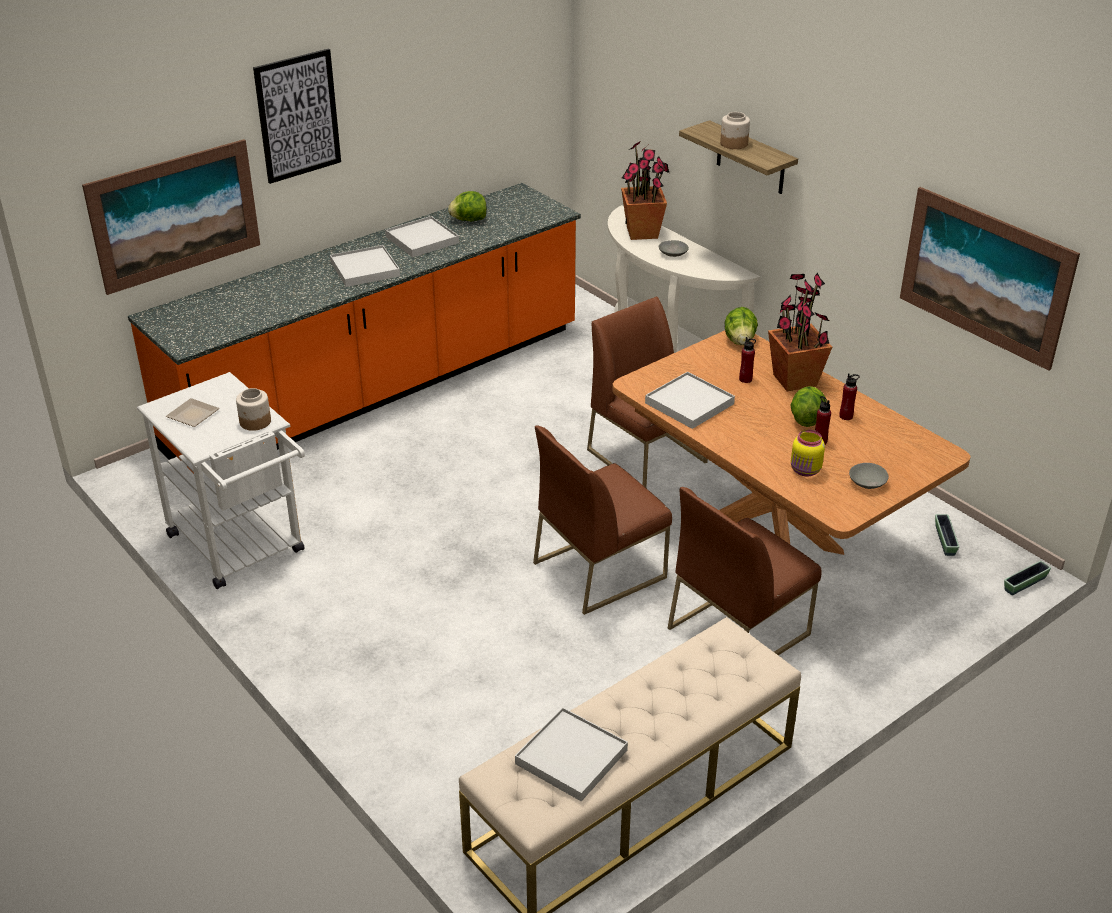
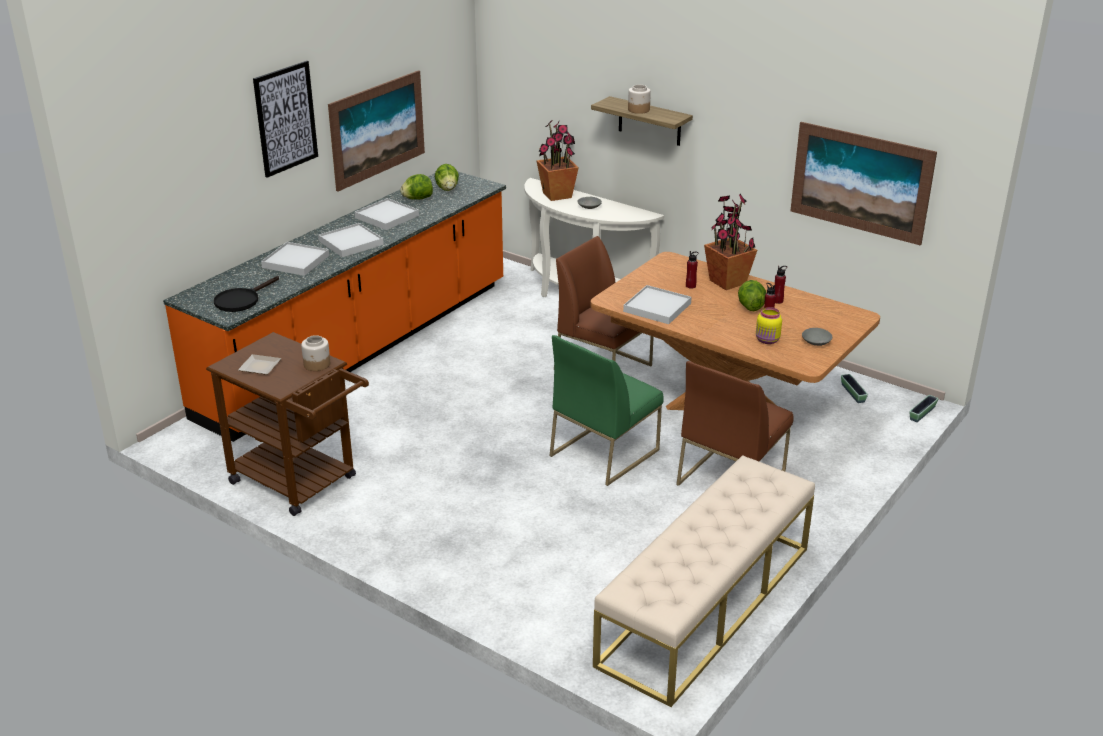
camera: 15 degrees left, 5 degrees down
(175, 215) = (197, 209): picture -> picture (377, 129)
(209, 328) = (241, 300): none -> black frying pan
(242, 549) = (301, 483): white cart -> brown cart
(571, 757) = (676, 567): white tray -> white tray (296, 262)
(599, 569) = (604, 452): brown chair -> green chair
(740, 341) = (672, 260): lettuce -> lettuce (447, 189)

